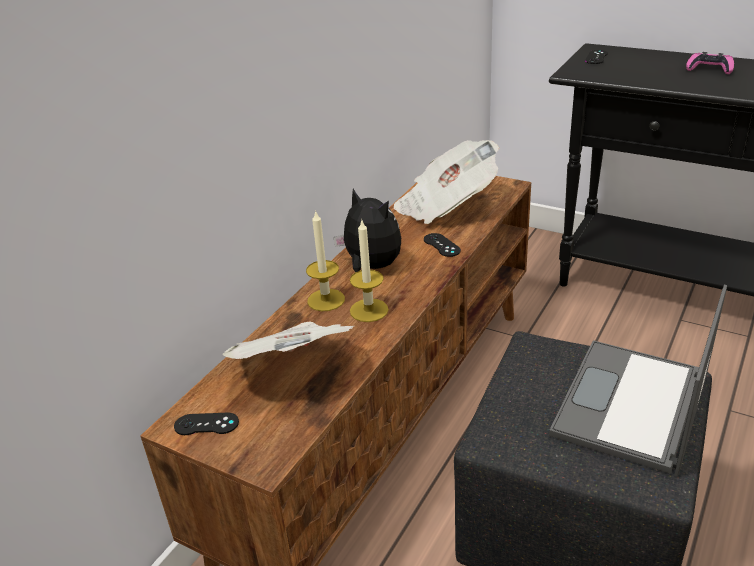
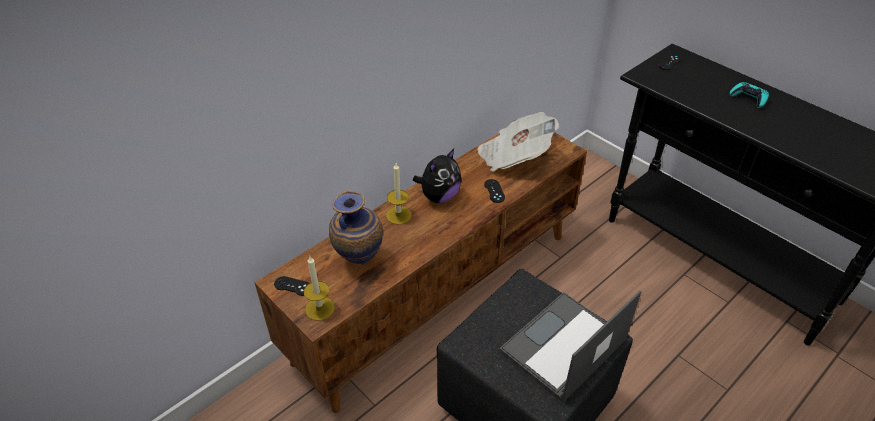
camera: 15 degrees right, 10 degrees up
(294, 366) = (358, 260): newspaper -> vase
(369, 310) = (422, 231): candle -> candle (320, 308)
(371, 266) = (439, 196): plush toy -> plush toy turned 75 degrees clockwise
(709, 69) = (748, 98): pink game controller -> turquoise game controller

